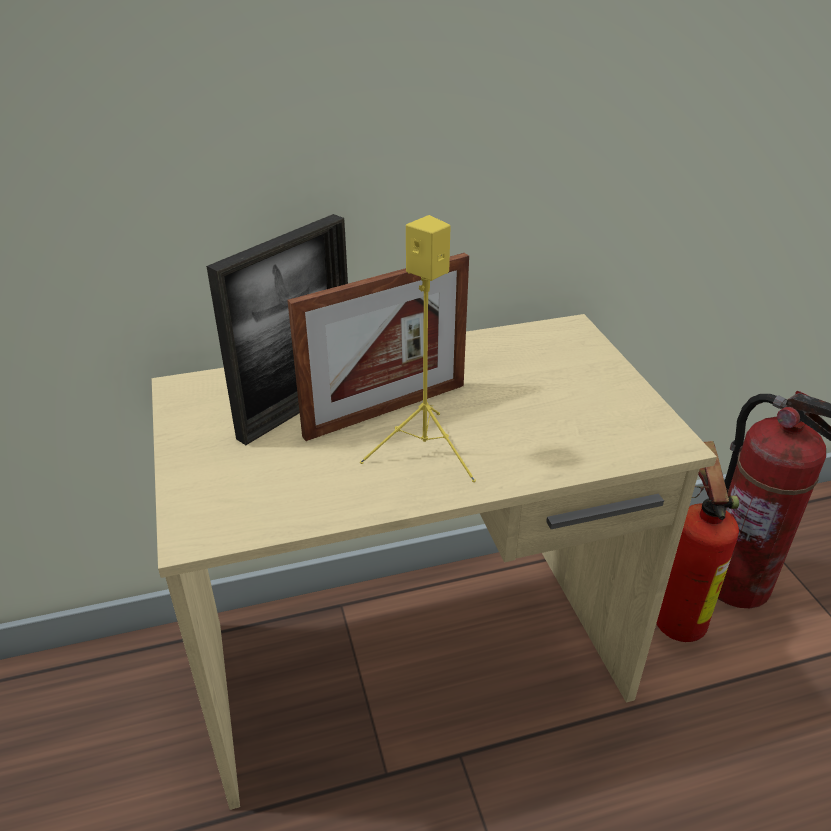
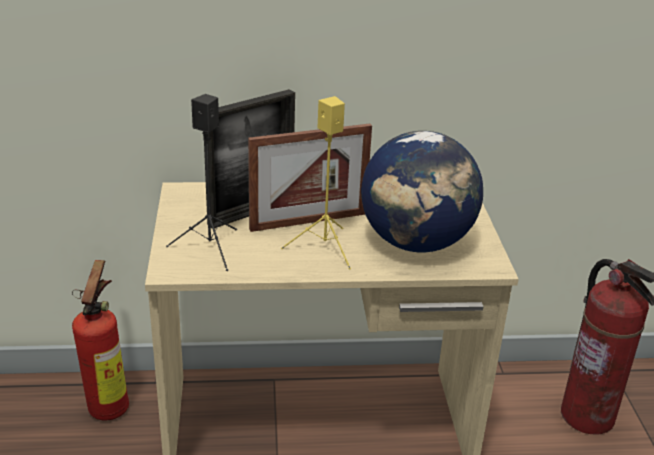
camera: 10 degrees right, 5 degrees down
(252, 481) = (211, 248): none -> black speaker
(552, 421) = (416, 243): none -> globe
(677, 618) = (529, 431): fire extinguisher -> fire extinguisher (111, 404)

